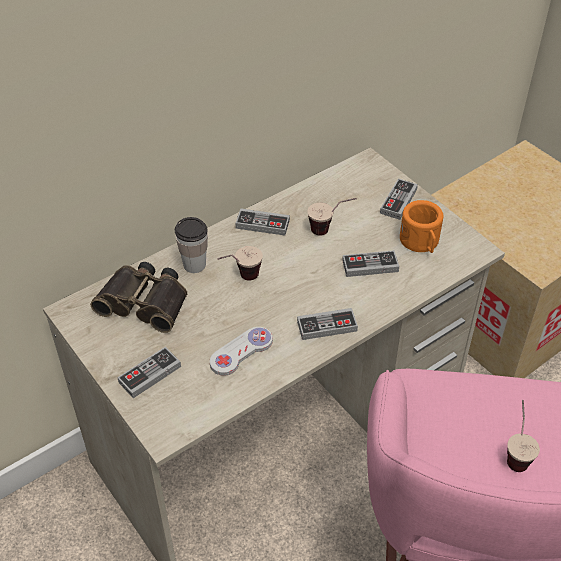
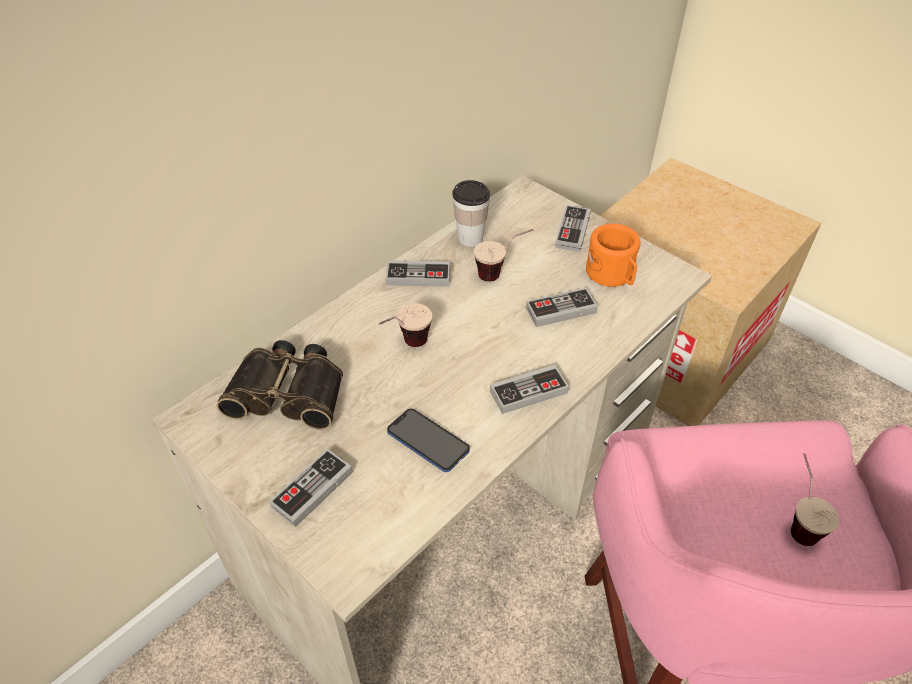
camera: 10 degrees left, 0 degrees up
(194, 265) = (344, 336): cup -> cup (470, 238)
(241, 352) = (428, 441): white game controller -> phone

